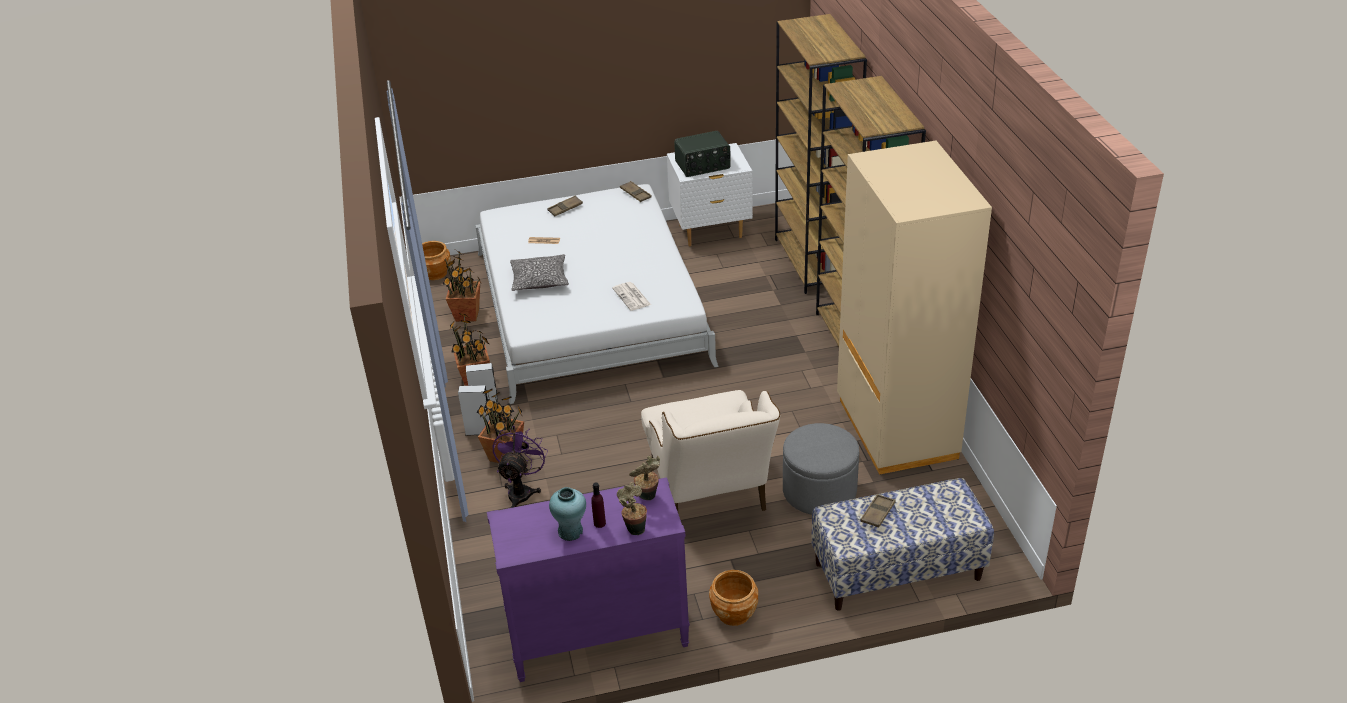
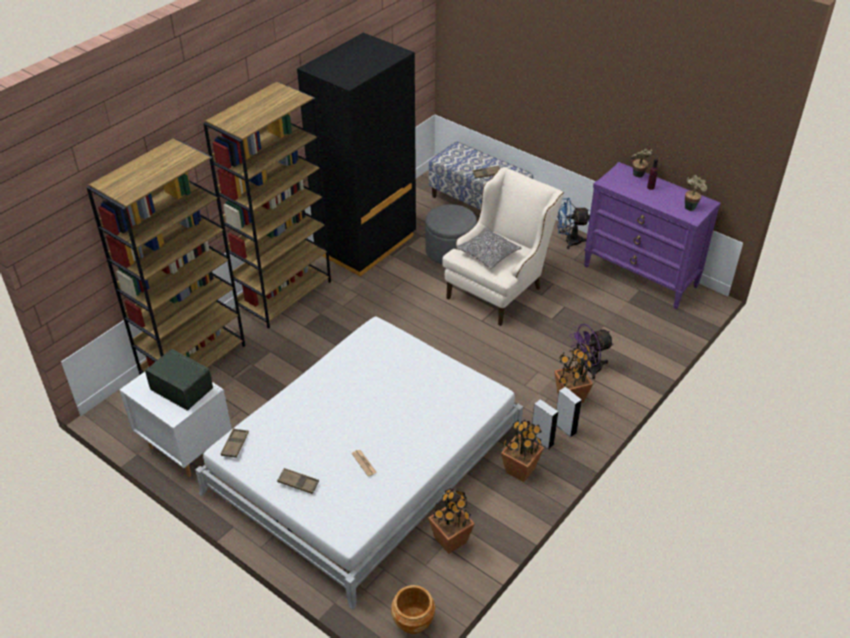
camera: 130 degrees left, 5 degrees up
(539, 280) = (422, 427): pillow -> pillow (488, 253)
(570, 531) = (668, 193): turquoise vase -> none
(632, 297) = (393, 359): newspaper -> none
(647, 497) = (614, 182): potted plant -> potted plant (690, 207)
(733, 613) = (568, 241): brown planter -> blue fan
(896, 429) = (366, 245): beige wardrobe -> black wardrobe

